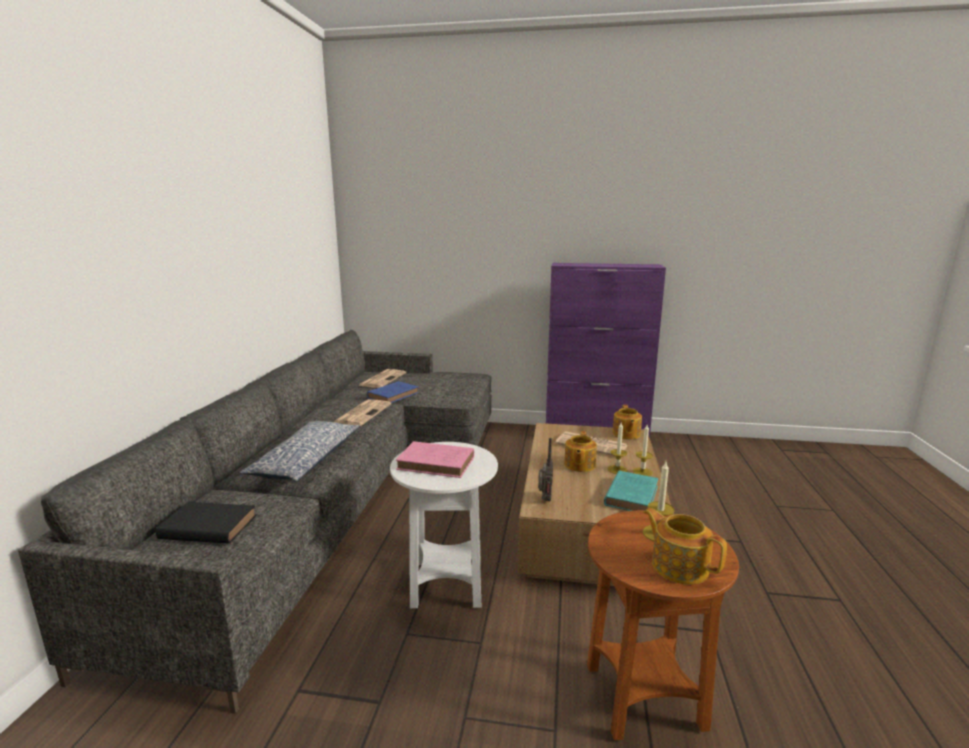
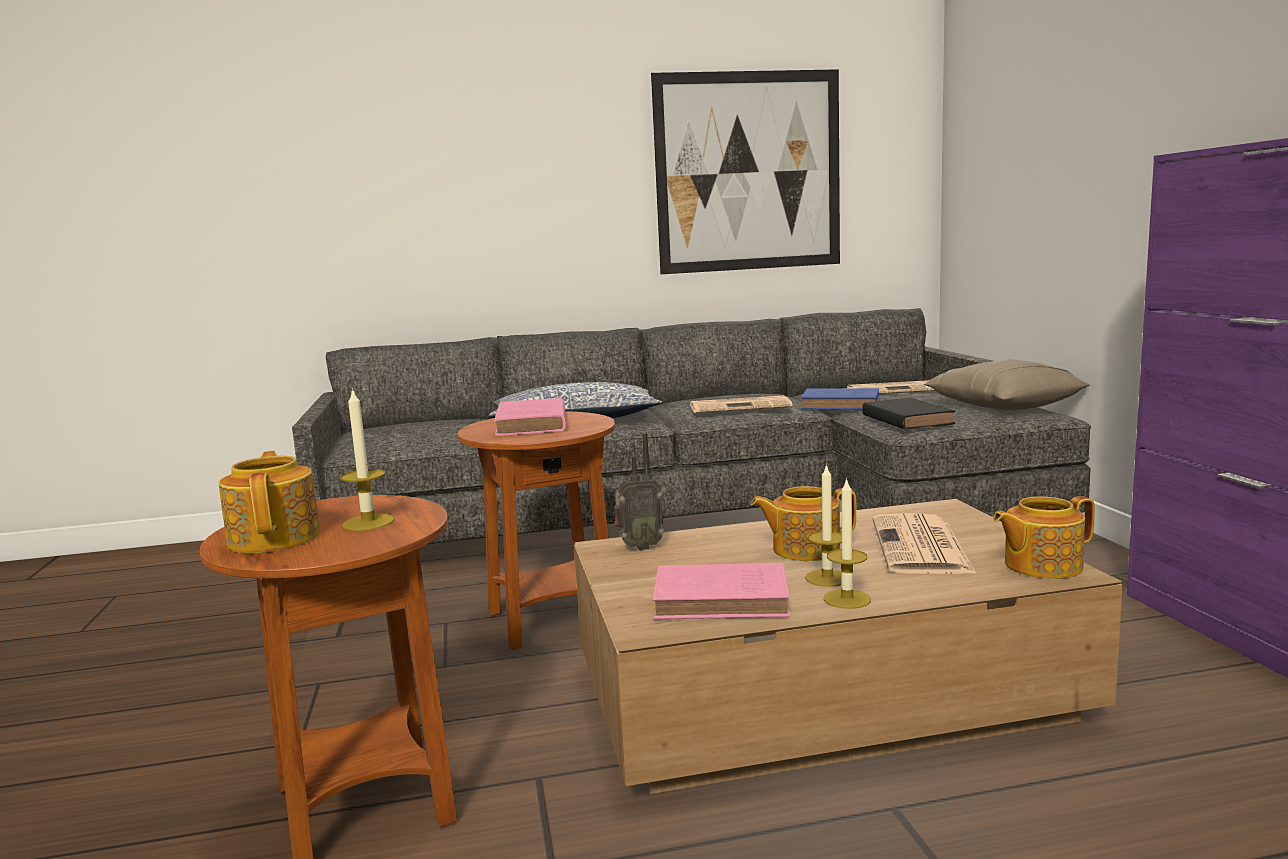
camera: 70 degrees right, 5 degrees down
(206, 527) = (410, 429): black book -> black book (905, 419)
(277, 253) = (748, 172): none -> picture
(447, 584) = (552, 621): white side table -> brown side table
(450, 375) = (1003, 405): none -> beige pillow
(631, 495) = (725, 600): turquoise book -> pink book
(679, 566) = (276, 538): teapot -> teapot turned 45 degrees counterclockwise

